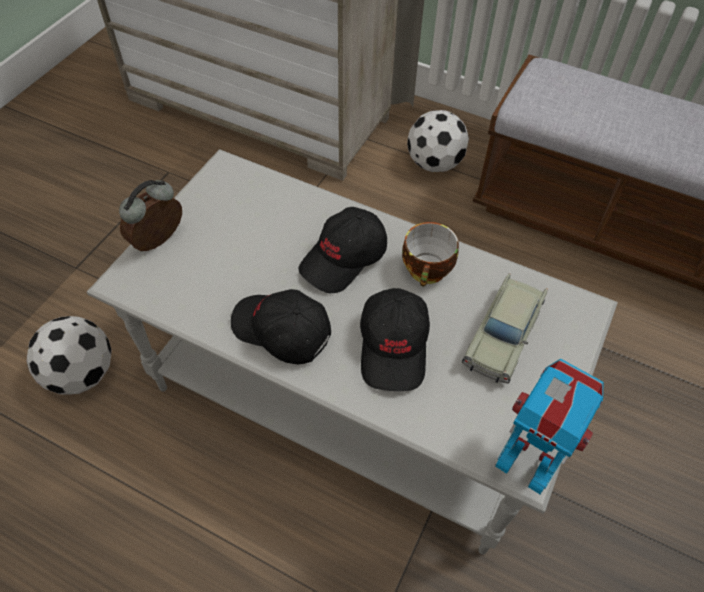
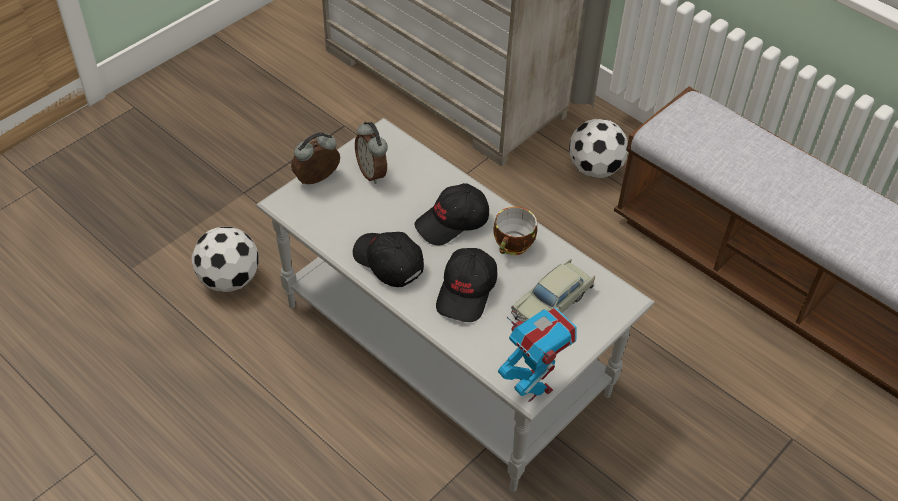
camera: 15 degrees right, 5 degrees down
(226, 218) = (372, 172): none -> alarm clock

